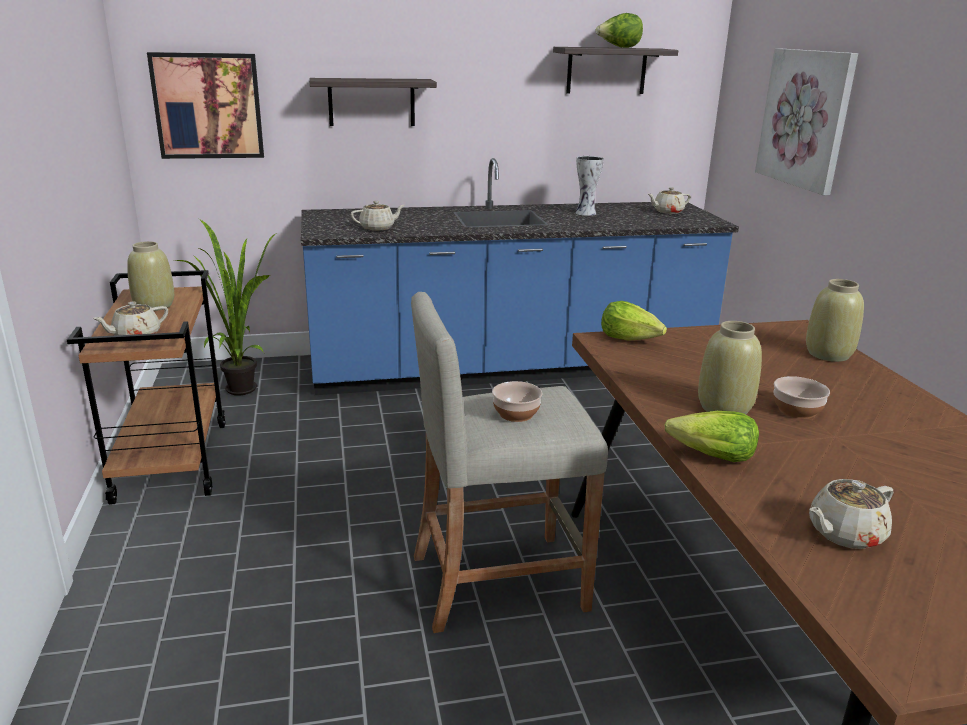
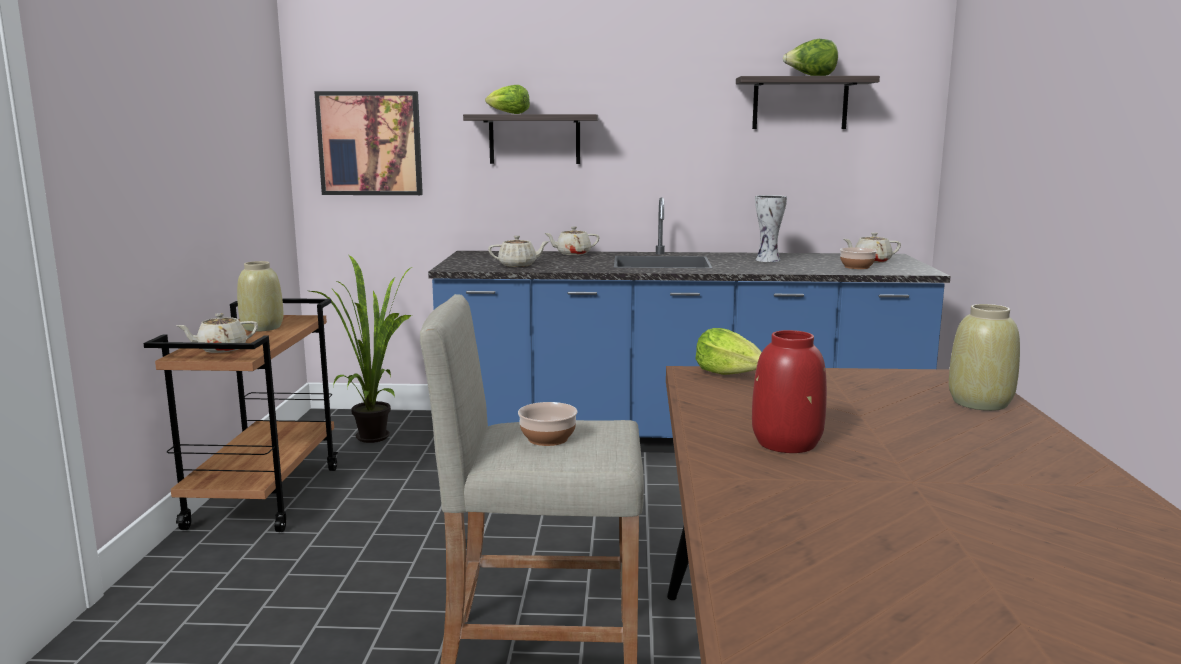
camera: 15 degrees right, 10 degrees down
(712, 456) = (725, 486): lettuce -> lettuce (507, 114)
(724, 409) = (786, 444): beige vase -> red vase
(797, 410) = (884, 452): bowl -> bowl (857, 267)
(806, 118) = (1020, 140): picture -> none
(844, 533) = (831, 578): beige teapot -> beige teapot (572, 254)

